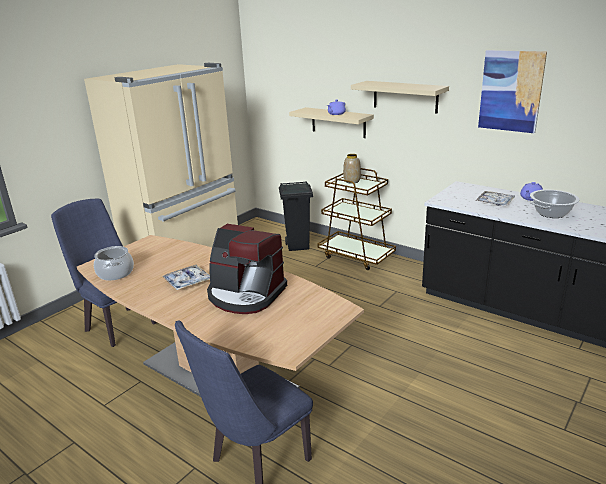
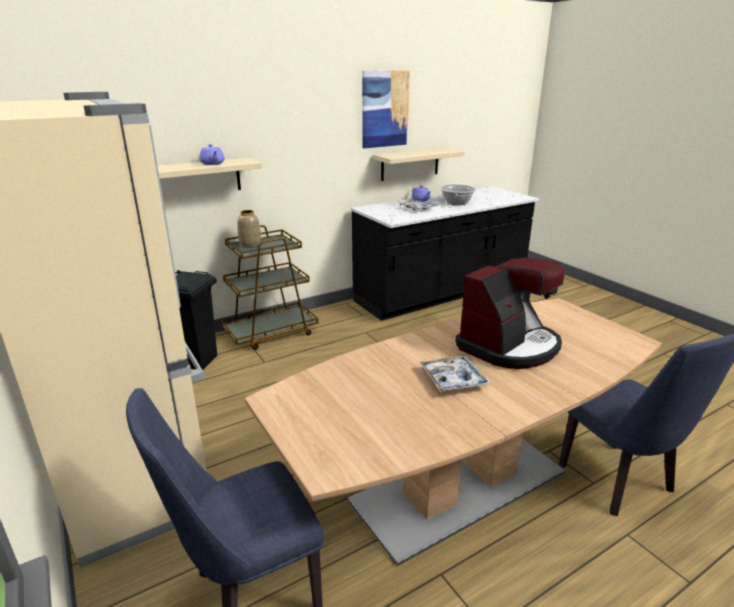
camera: 70 degrees left, 0 degrees up
(116, 273) = (382, 443): cooking pot -> none
(405, 96) = (286, 129): beige shelf -> beige shelf (410, 164)

